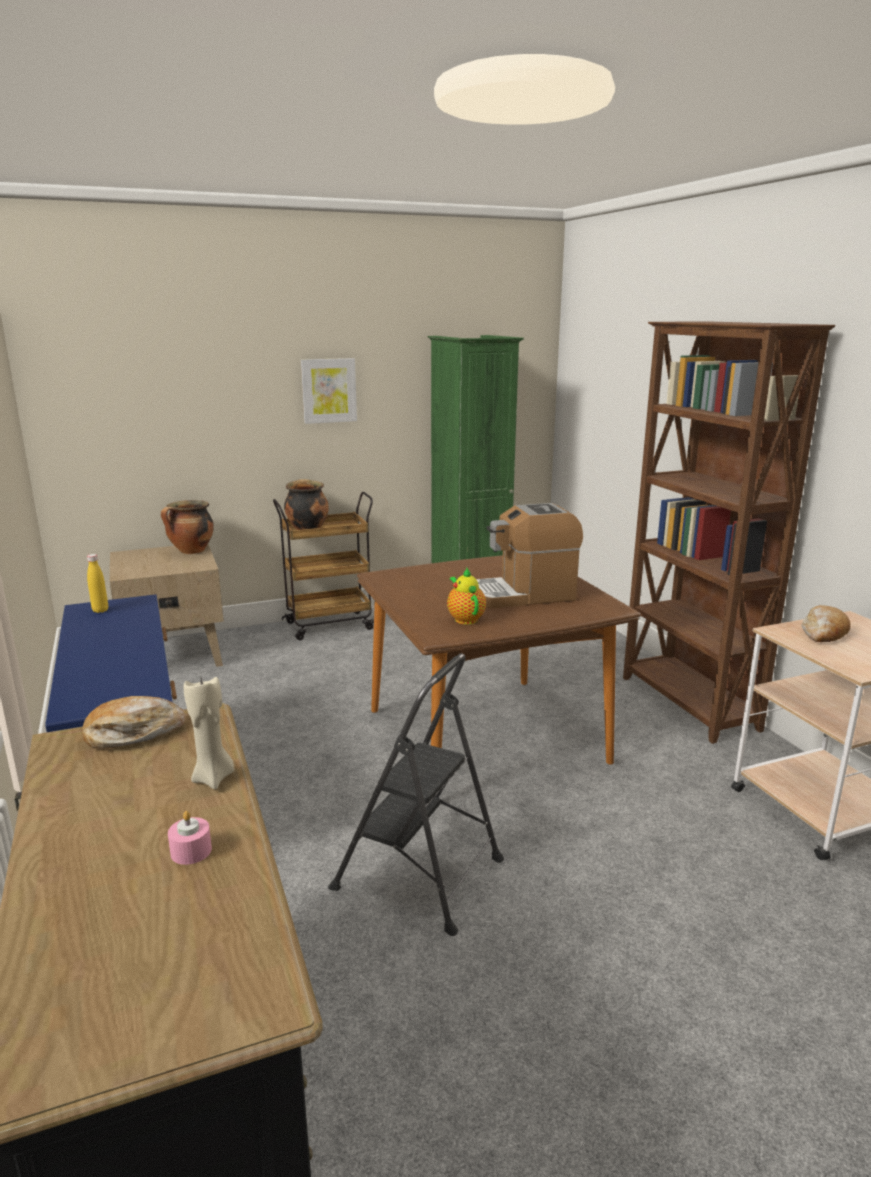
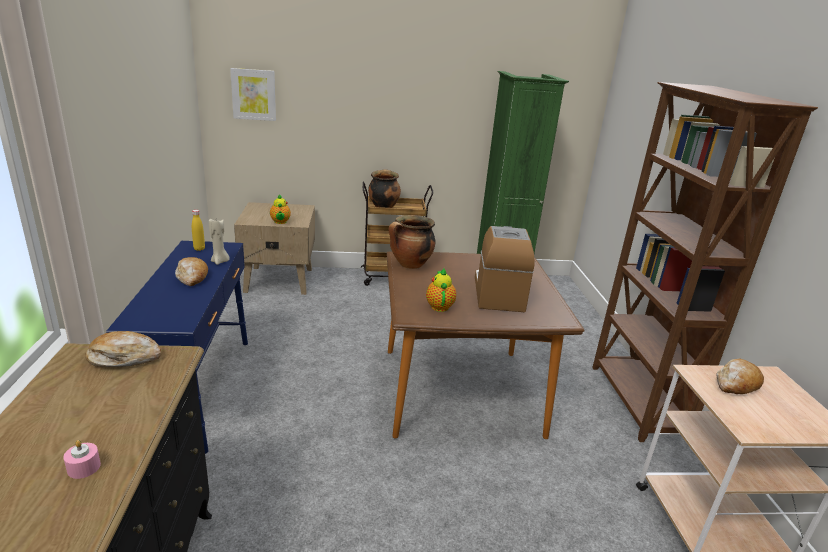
camera: 15 degrees right, 5 degrees up
(118, 643) = (192, 277): none -> bread
(175, 569) = (280, 222): none -> teapot
(191, 551) = (299, 210): cooking pot -> cooking pot (410, 265)
(214, 778) = (145, 409): beige candle -> beige candle (220, 262)
(329, 390) = (415, 105): picture -> picture (254, 94)
(422, 874) = (359, 491): black step ladder -> none
(523, 595) = (498, 293): coffee machine -> coffee machine turned 90 degrees clockwise

